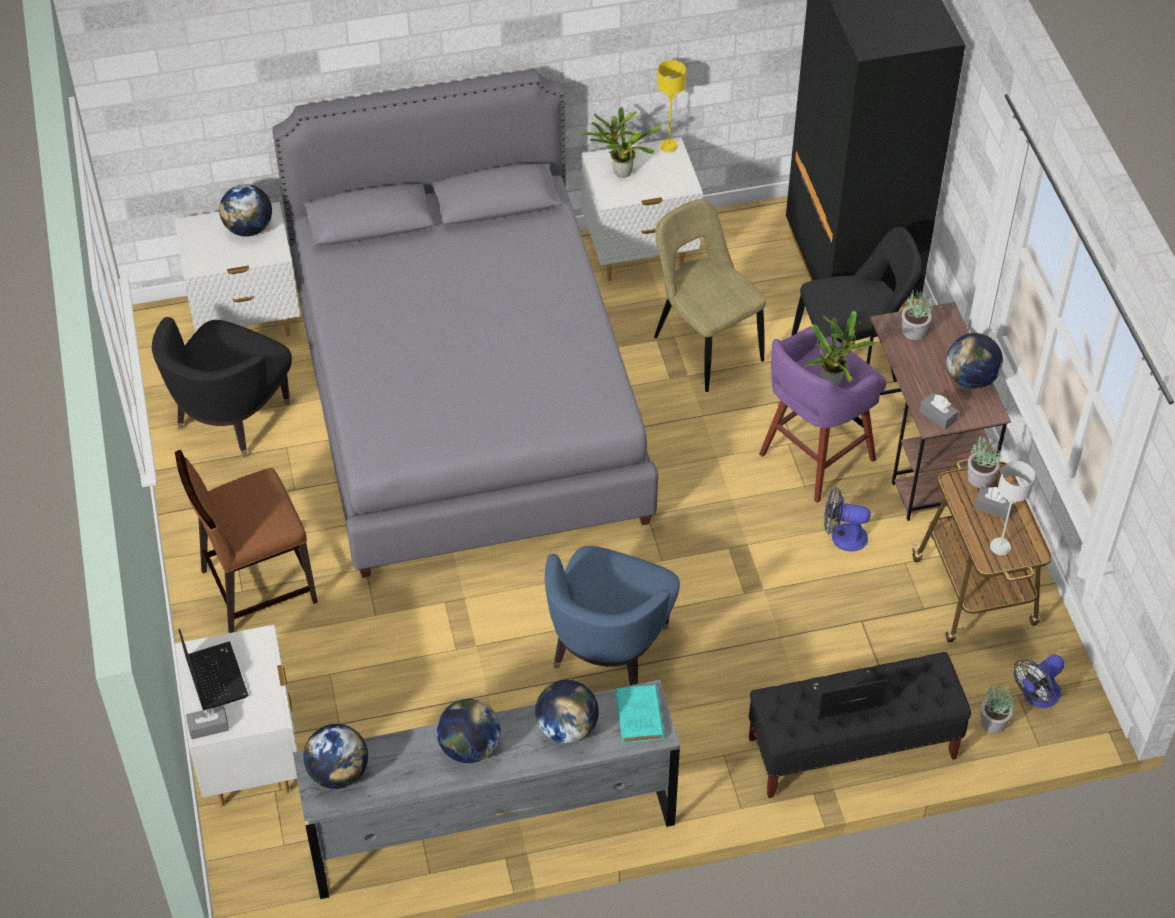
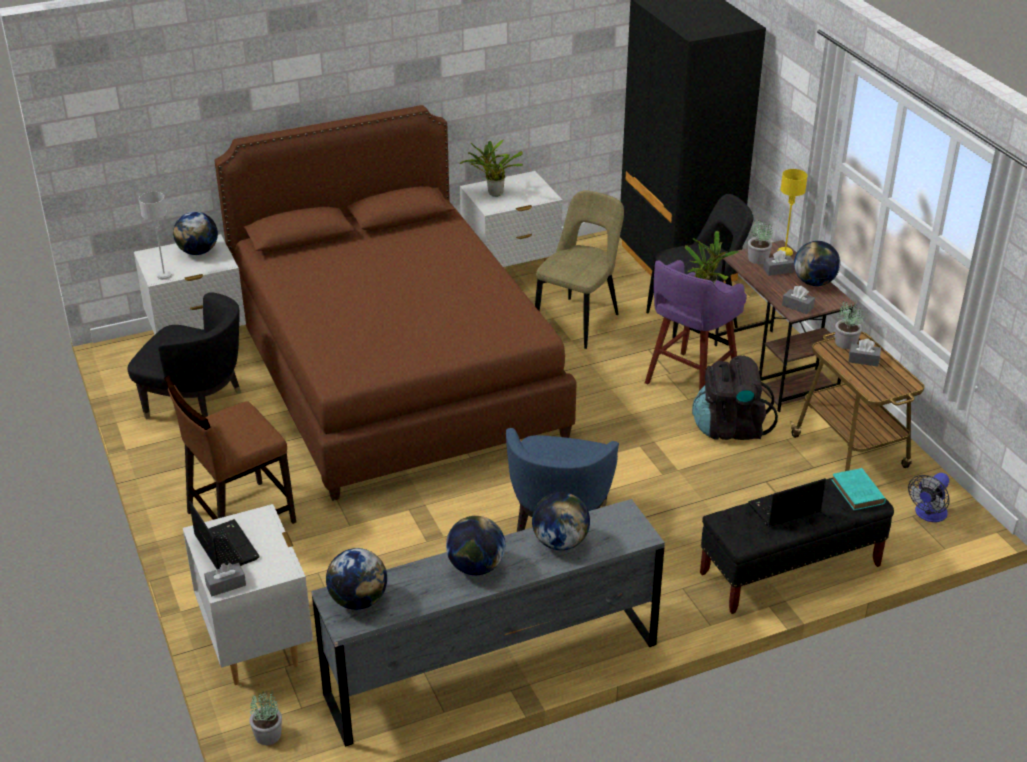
camera: 10 degrees left, 15 degrees down
(231, 417) = (196, 405): black armchair -> black armchair turned 90 degrees counterclockwise
(466, 399) = (394, 373): grey bed -> brown bed
(640, 718) = (623, 527): turquoise book -> turquoise book (858, 493)
(669, 146) = (527, 176): yellow table lamp -> yellow table lamp (785, 252)
(704, 346) = (579, 321): beige chair -> beige chair turned 75 degrees clockwise
(842, 536) = (730, 428): fan -> black backpack
(933, 353) = (778, 270): none -> grey tissue box
(994, 722) = (901, 537): potted plant -> potted plant (268, 735)
(1000, 547) = (880, 384): grey table lamp -> grey table lamp (164, 276)

